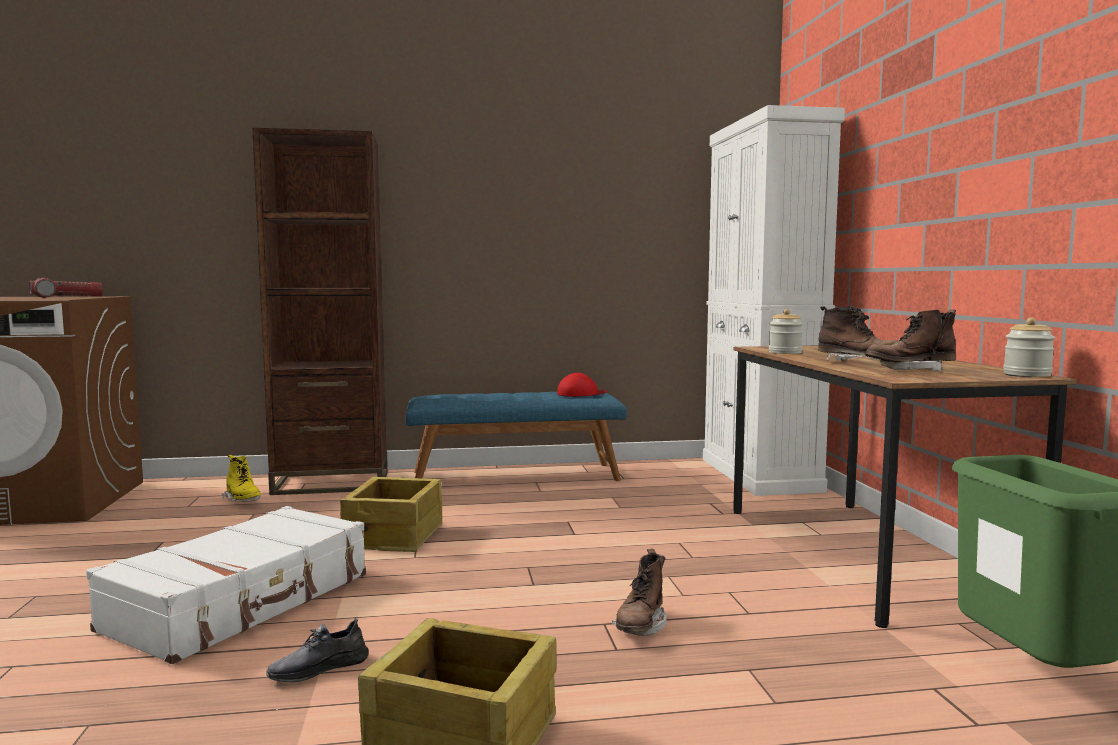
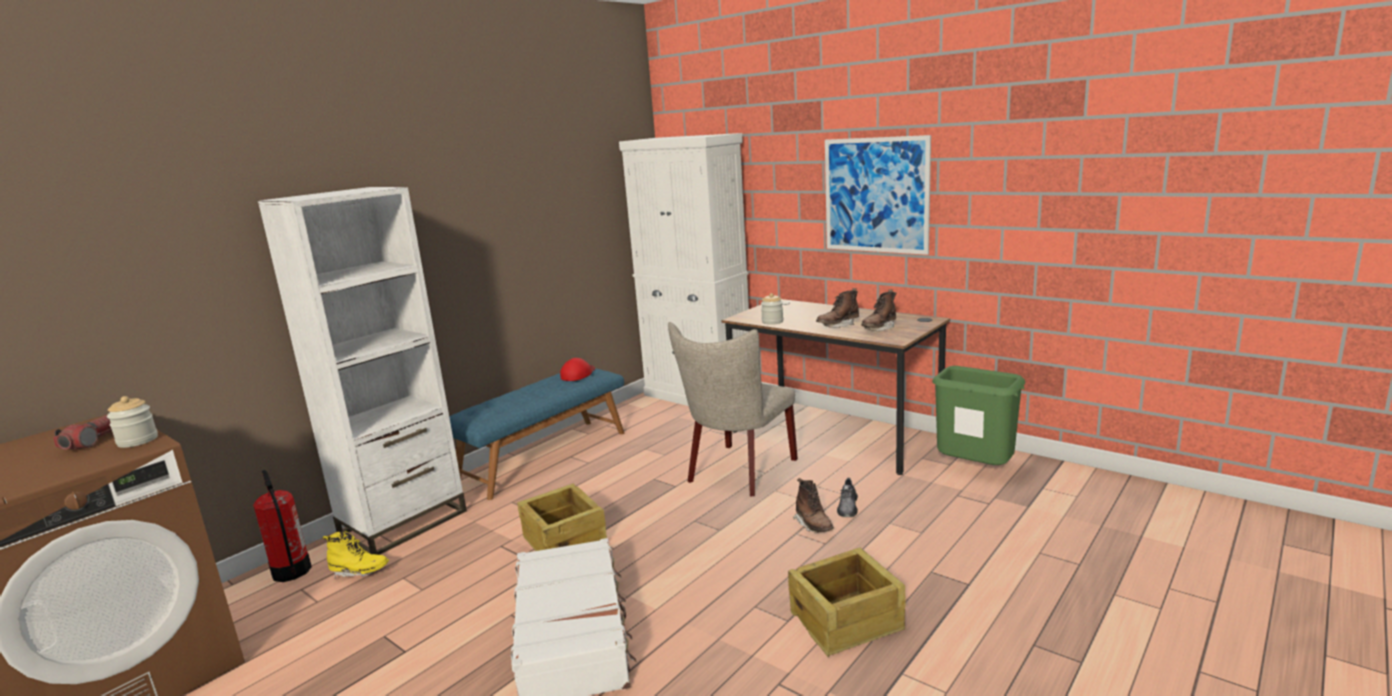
camera: 40 degrees left, 10 degrees up
(218, 485) = (291, 572): none -> fire extinguisher
(319, 668) = (713, 637): grey shoe -> grey shoe (847, 507)
(331, 483) = (403, 523): brown bookcase -> white bookcase
(661, 546) = (738, 473): none -> beige chair
(858, 363) = (838, 325): brown boot -> brown boot turned 150 degrees clockwise
(988, 166) = (876, 195): none -> picture
(1027, 374) = (928, 319): jar -> jar (137, 441)

